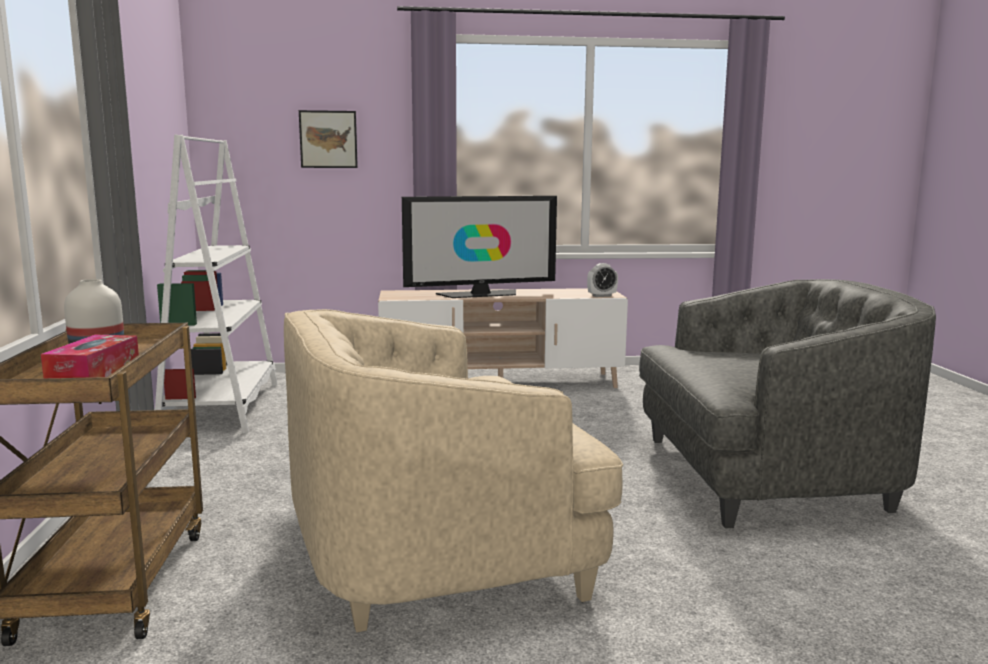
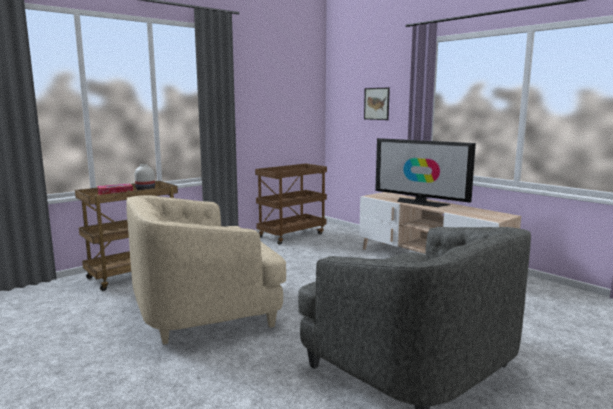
camera: 55 degrees right, 0 degrees up
(222, 408) = (292, 235): white bookcase -> brown cart
(438, 550) = (205, 309): beige armchair -> beige armchair turned 60 degrees counterclockwise
(601, 296) = (486, 218): alarm clock -> none

